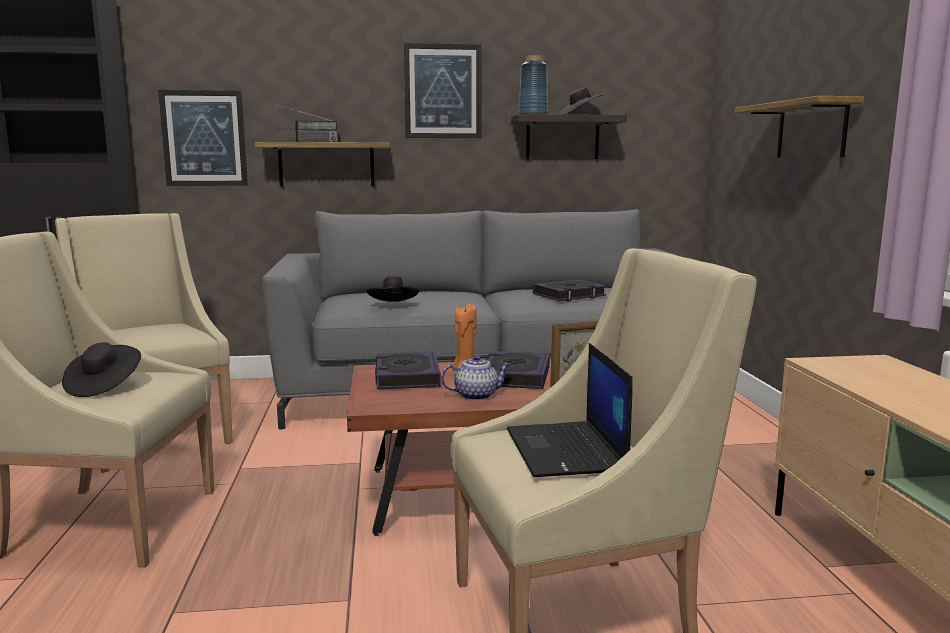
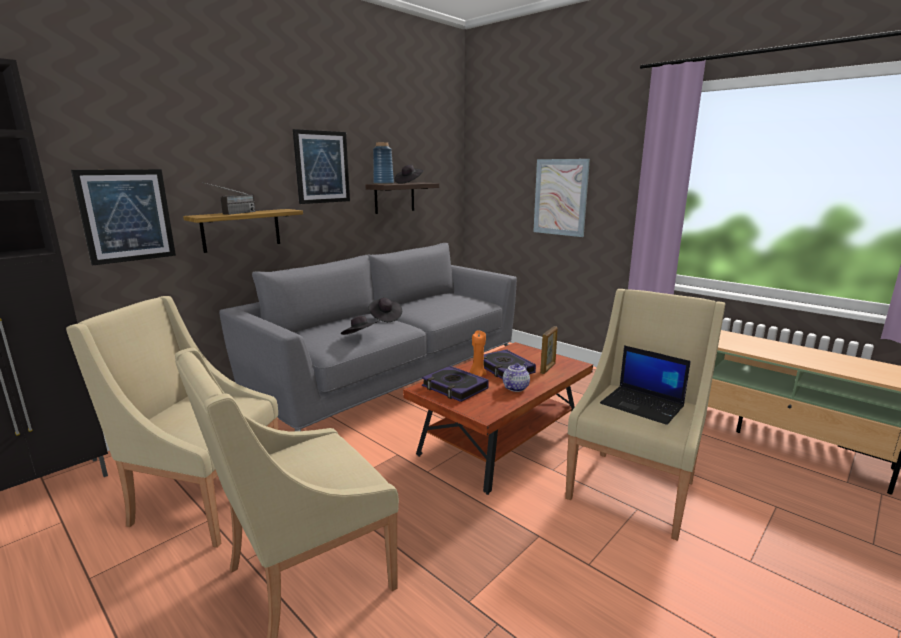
camera: 40 degrees left, 5 degrees up
(104, 386) = (309, 469): black hat -> black hat (385, 318)
(569, 295) = (440, 305): book -> none
(811, 130) = (560, 197): shelf -> picture

